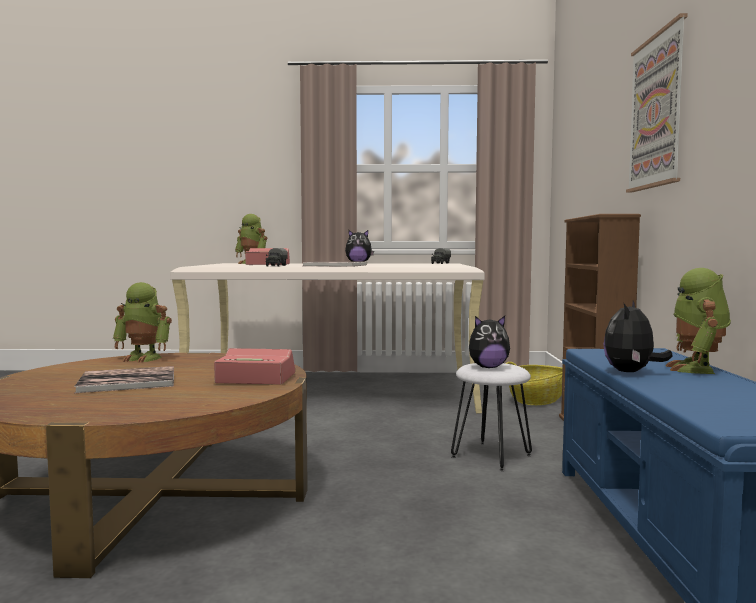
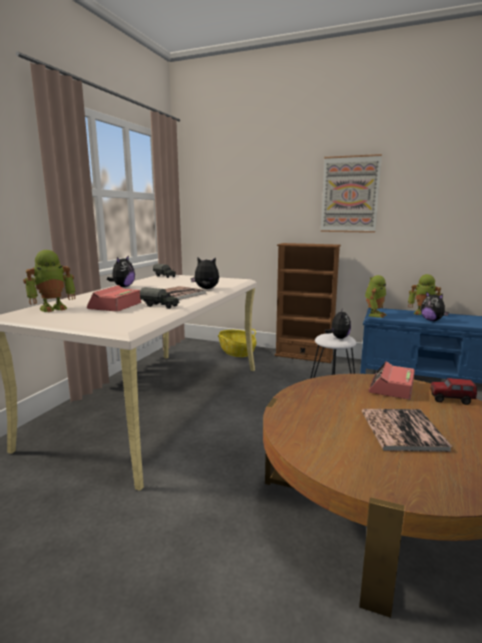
camera: 70 degrees left, 10 degrees up
(144, 358) = (292, 425): toy robot -> toy robot (374, 315)
(221, 397) = (451, 400): none -> toy truck
(377, 266) = (206, 289): none -> plush toy

